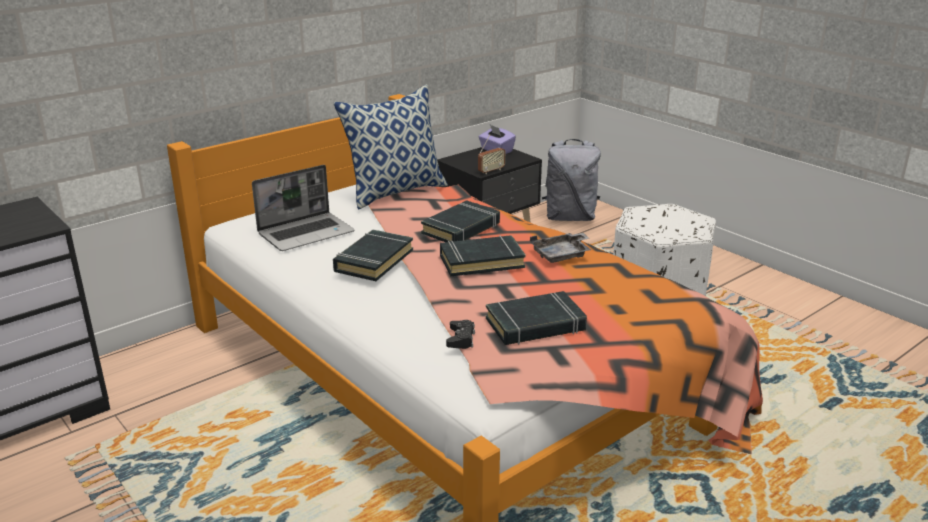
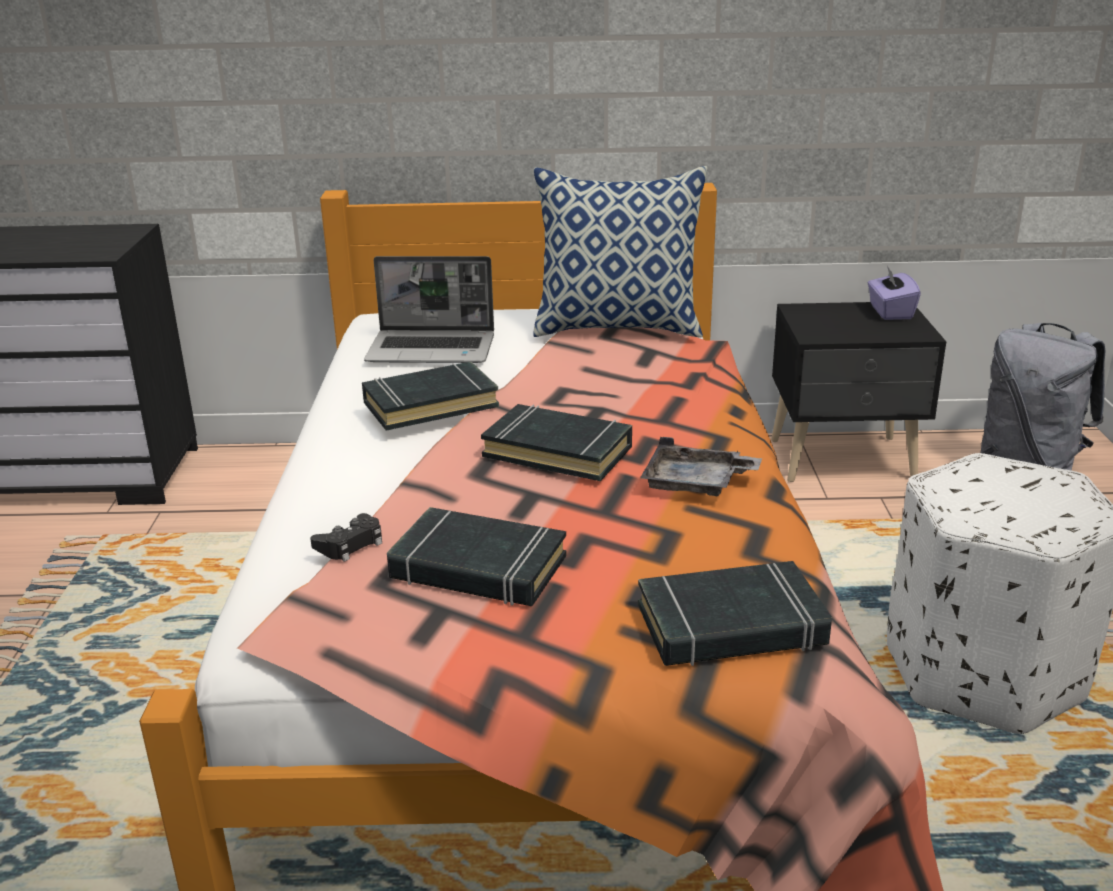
camera: 40 degrees right, 0 degrees up
(461, 228) = (612, 399): black book -> black book (731, 626)
(491, 171) = (832, 338): radio -> none

